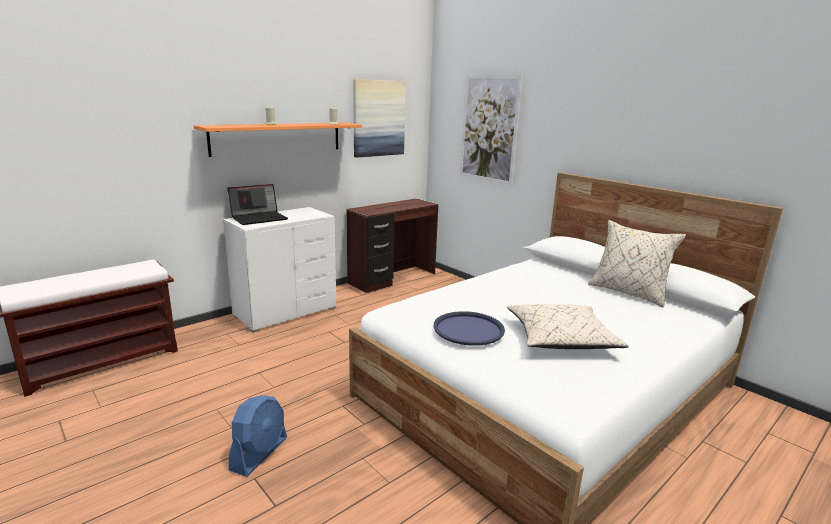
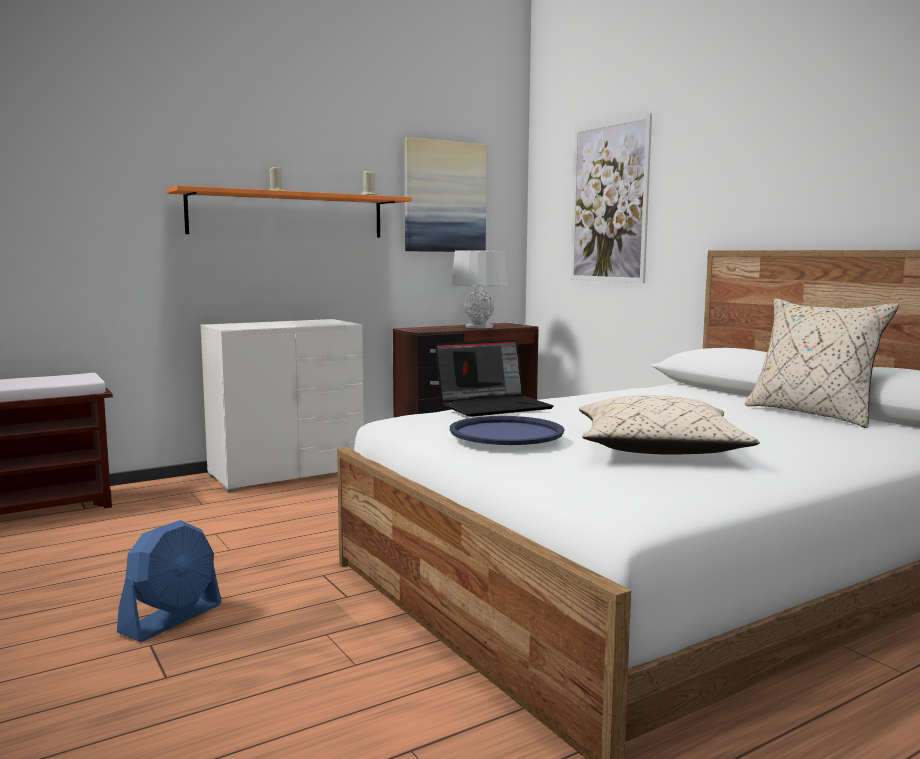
camera: 10 degrees right, 10 degrees down
(259, 218) = (251, 324): laptop -> laptop (494, 406)
(401, 206) = (479, 327): none -> grey table lamp

